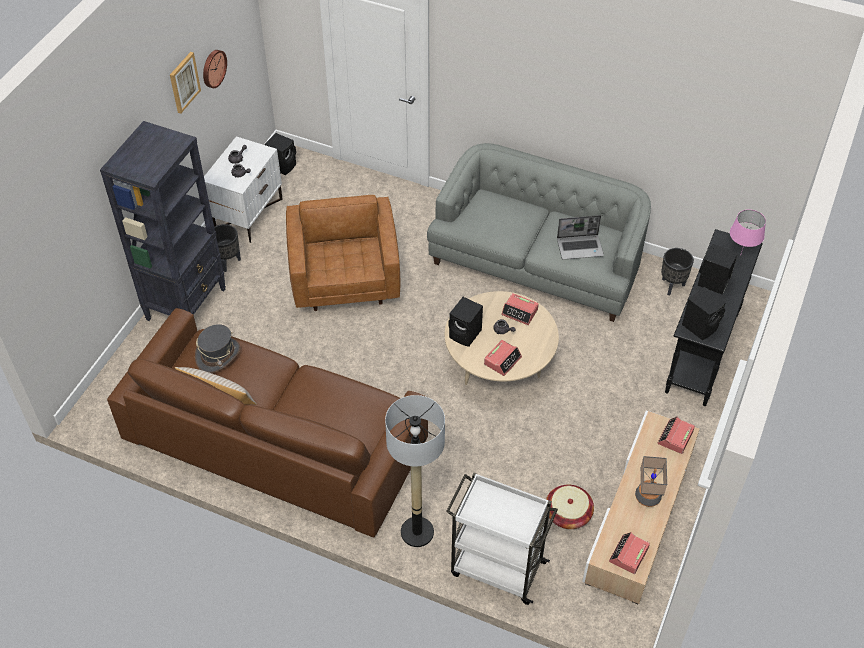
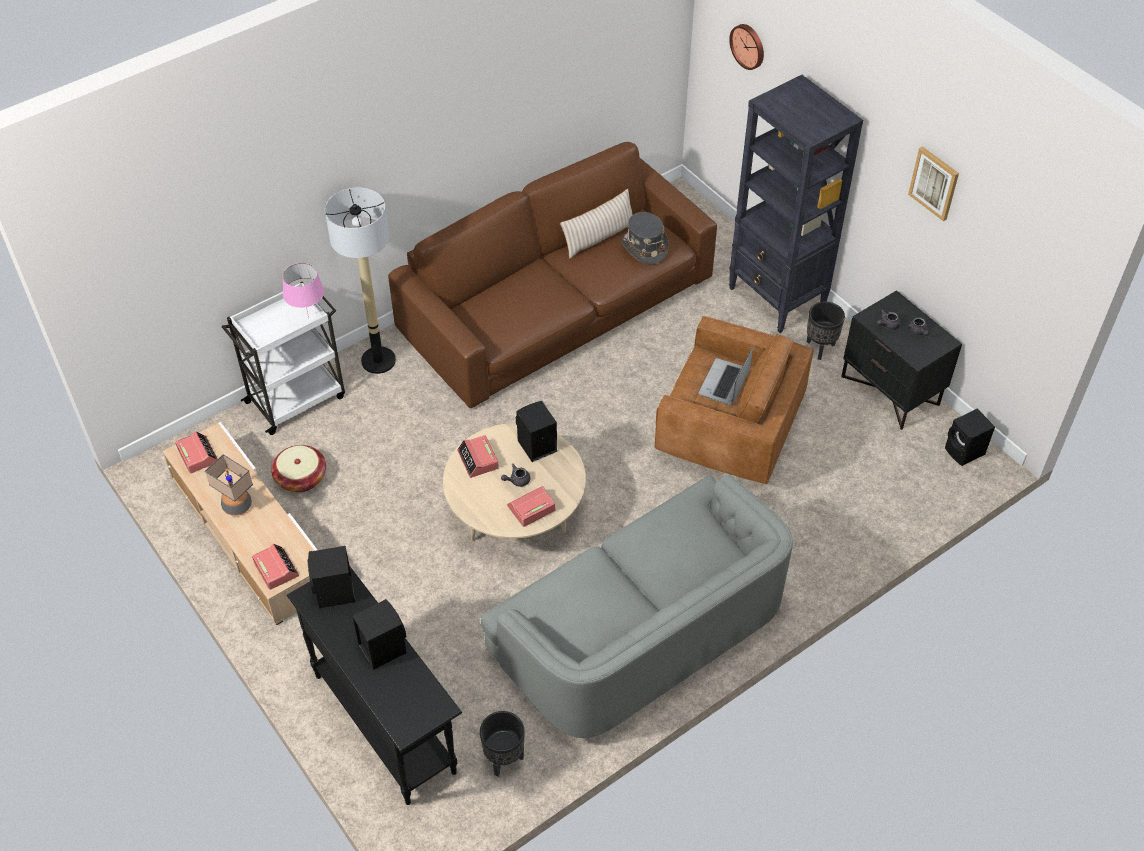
camera: 120 degrees right, 0 degrees up
(213, 68) = (977, 238): wall clock -> wall clock (748, 46)
(248, 214) = (891, 390): white nightstand -> black nightstand
(580, 247) = (572, 600): laptop -> laptop (725, 384)
(740, 255) = (399, 708): pink table lamp -> pink table lamp (308, 318)

